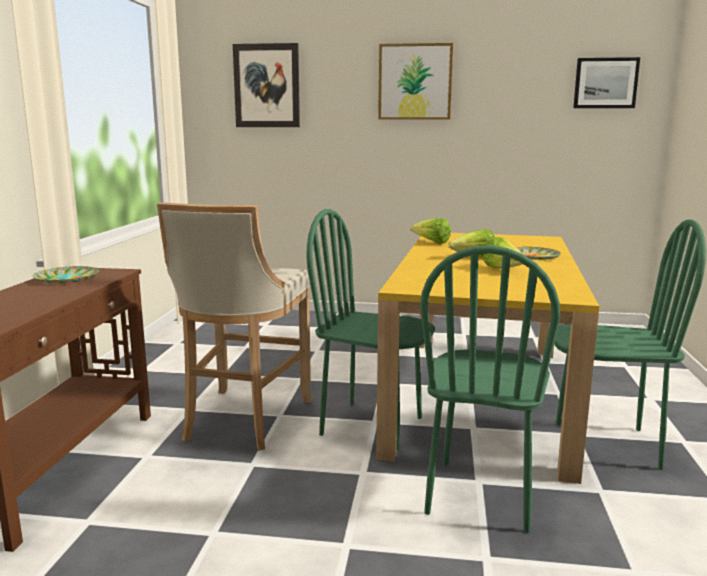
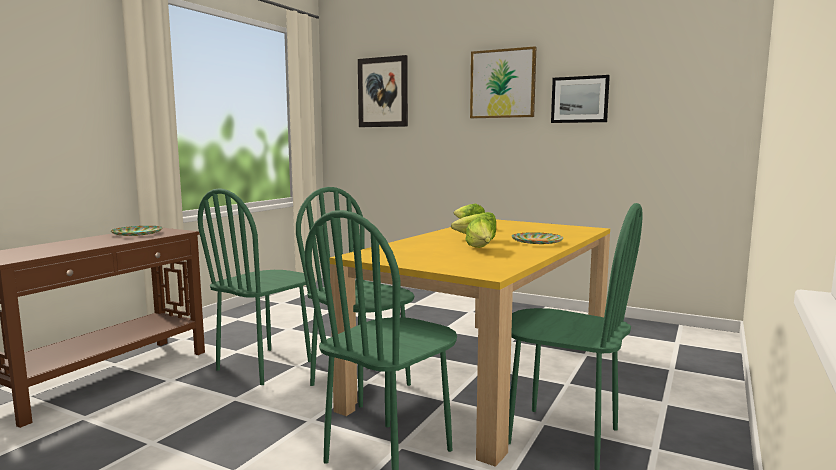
camera: 20 degrees right, 5 degrees down
(243, 421) = (265, 365): beige stool -> green chair
(605, 83) = (688, 77): picture -> picture (579, 99)

